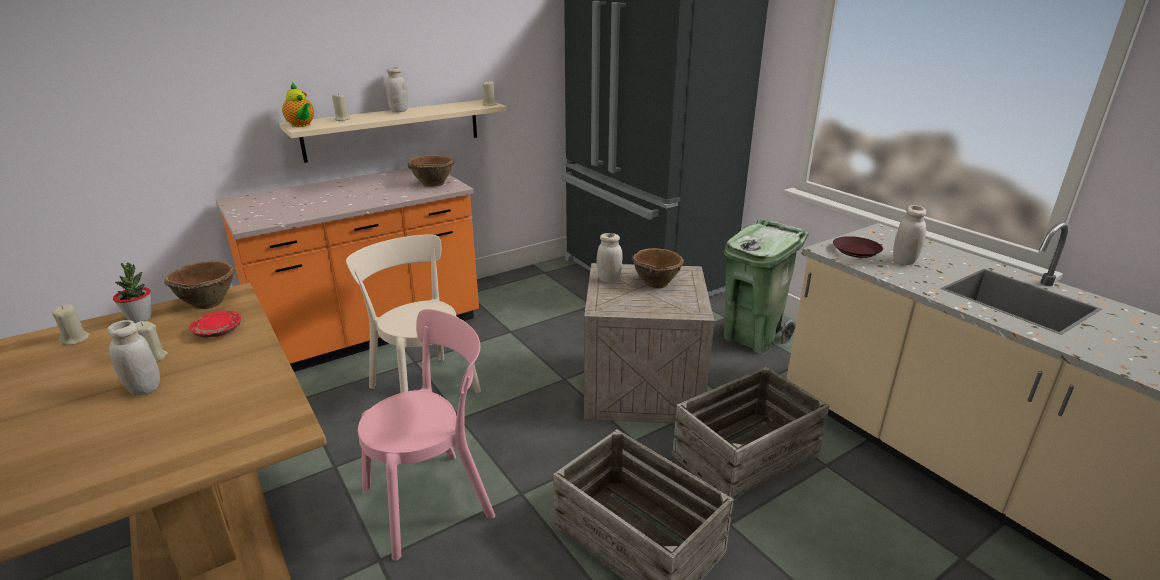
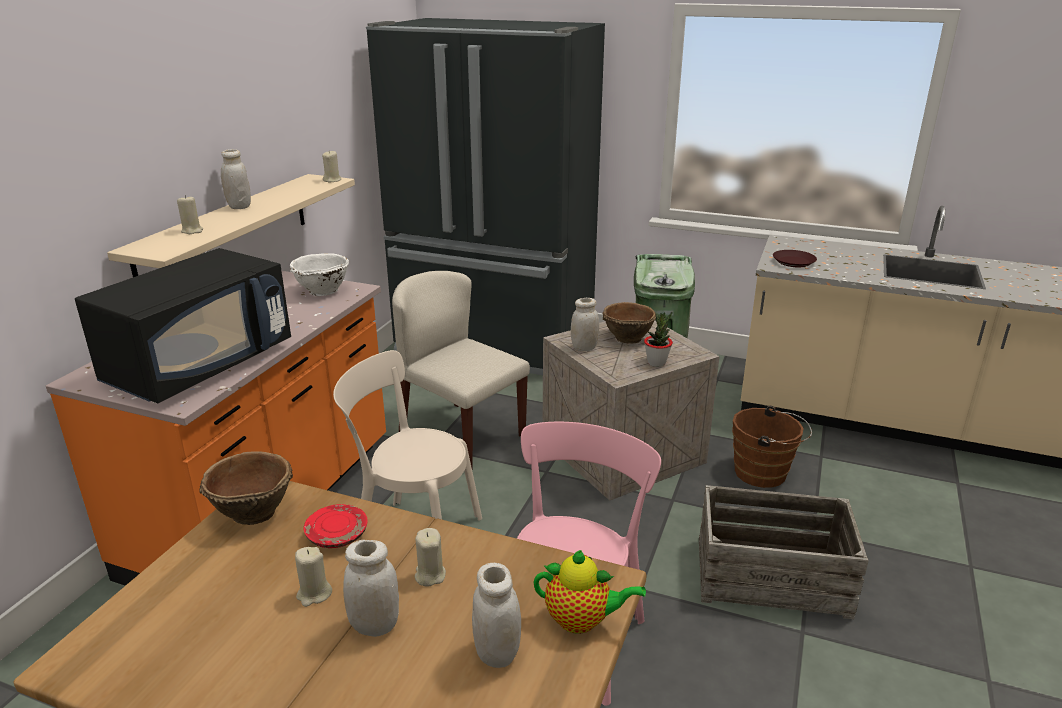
camera: 35 degrees left, 0 degrees up
(76, 339) = (153, 625): beige candle -> beige candle (430, 575)
(140, 318) = (195, 565): potted plant -> potted plant (656, 363)
(293, 208) = (201, 365): none -> black microwave
(301, 125) = (156, 249): teapot -> teapot (582, 620)
(432, 183) = (322, 291): brown bowl -> white bowl
(538, 331) = (461, 435): none -> beige chair
(746, 456) = (764, 474): crate -> brown bucket
(904, 261) = (833, 261): white jar -> white jar (497, 653)

